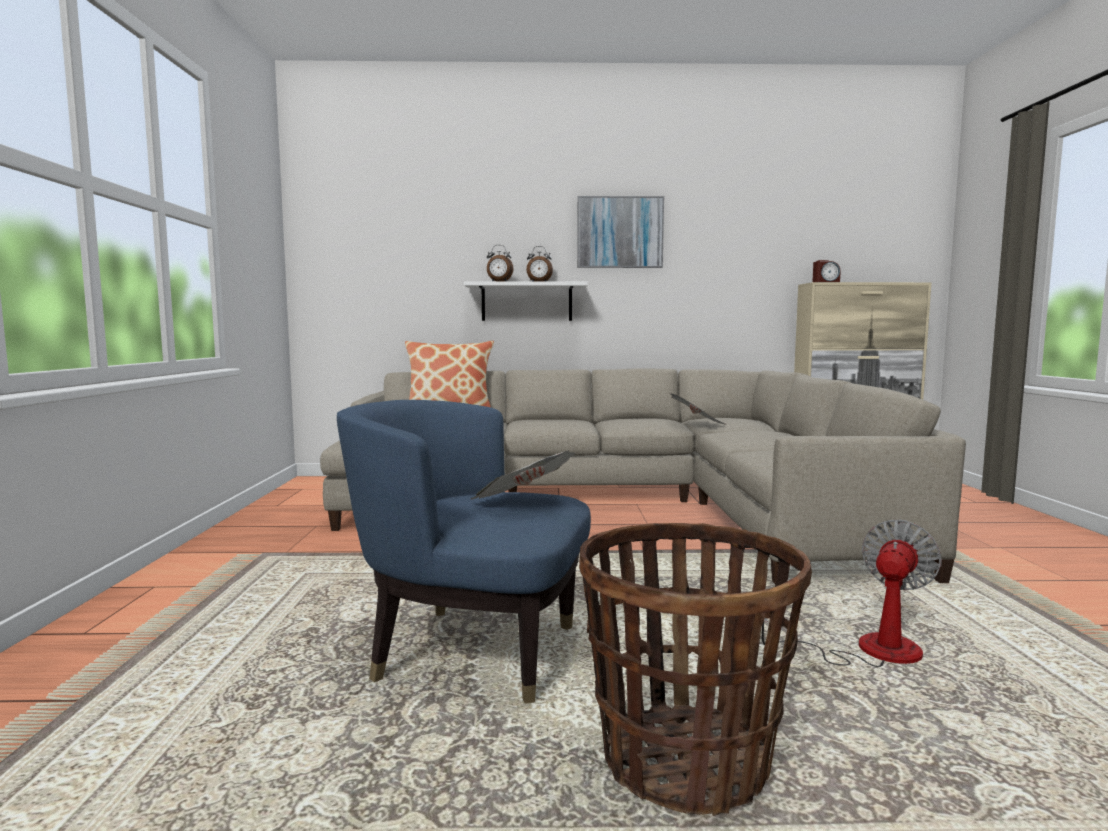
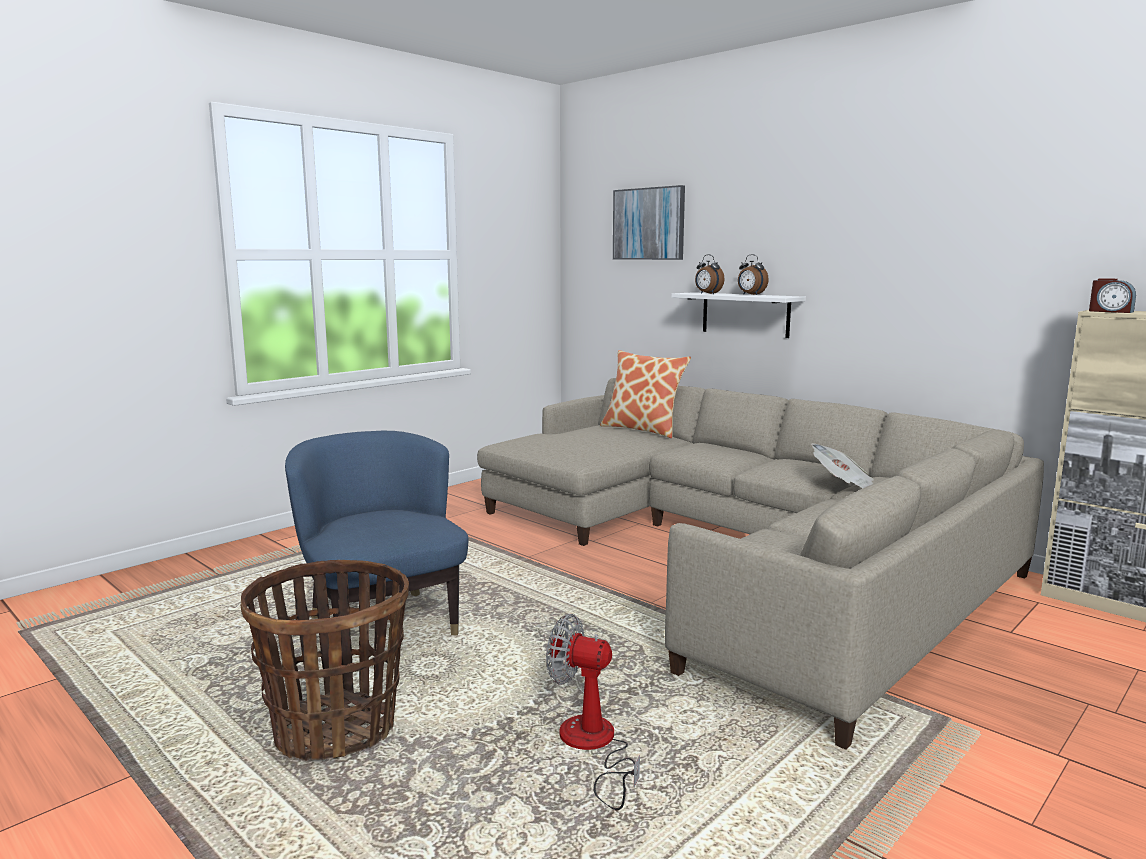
camera: 45 degrees right, 5 degrees up
(522, 504) = (404, 527): newspaper -> none
(620, 232) = (848, 235): picture -> picture (649, 224)
(867, 651) = (593, 747): fan -> fan turned 150 degrees counterclockwise

